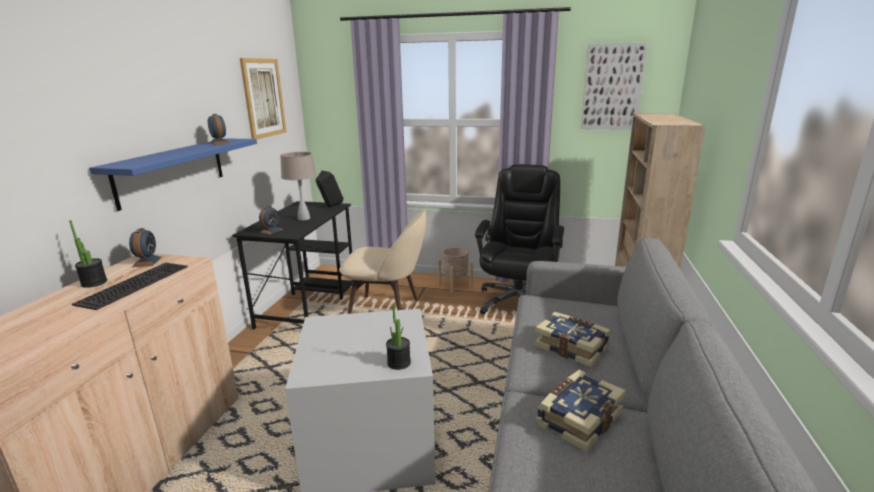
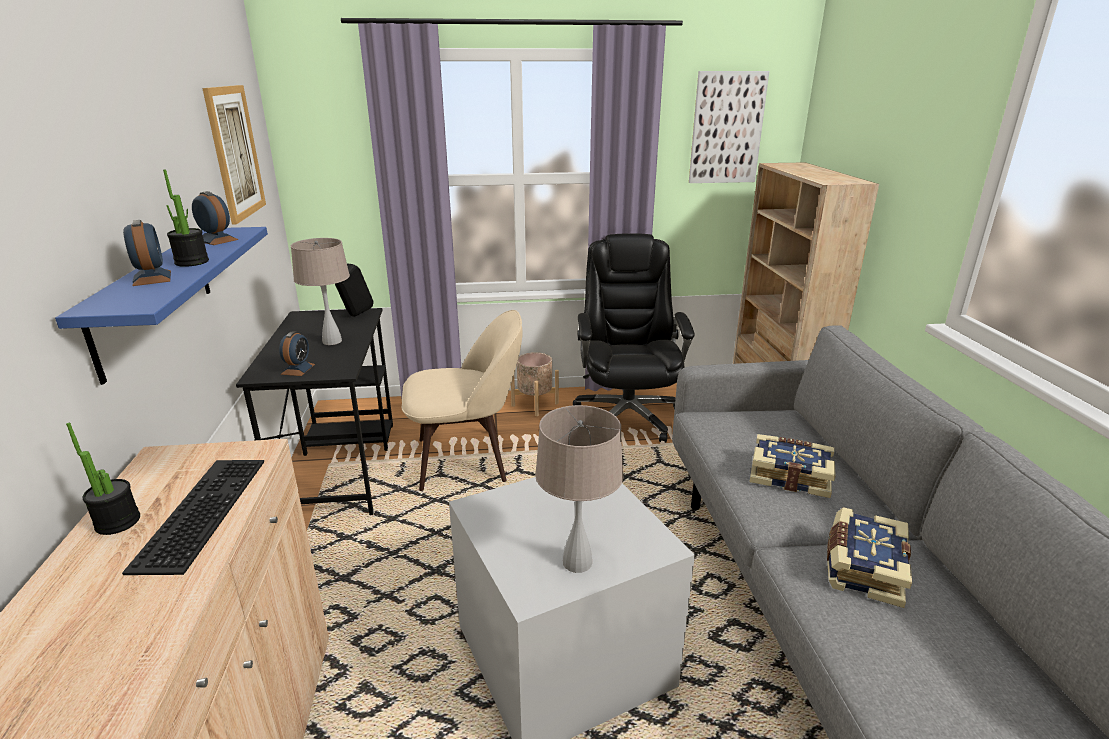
camera: 20 degrees left, 5 degrees up
(147, 261) = (177, 464): alarm clock -> alarm clock (152, 278)
(351, 364) = (577, 562): none -> beige table lamp
(399, 363) = (638, 546): potted plant -> potted plant (192, 262)

